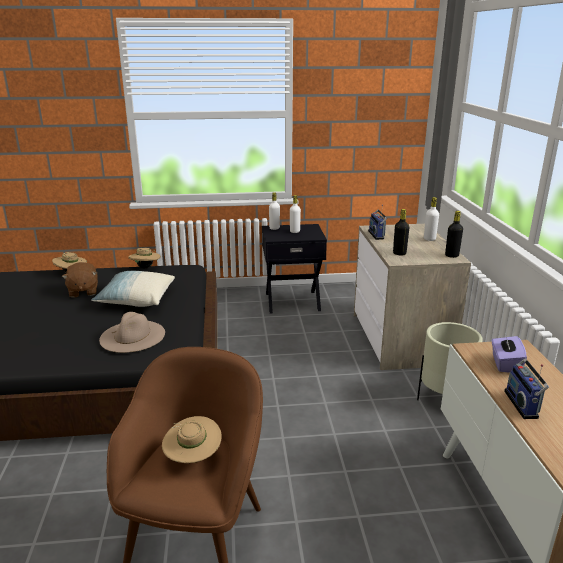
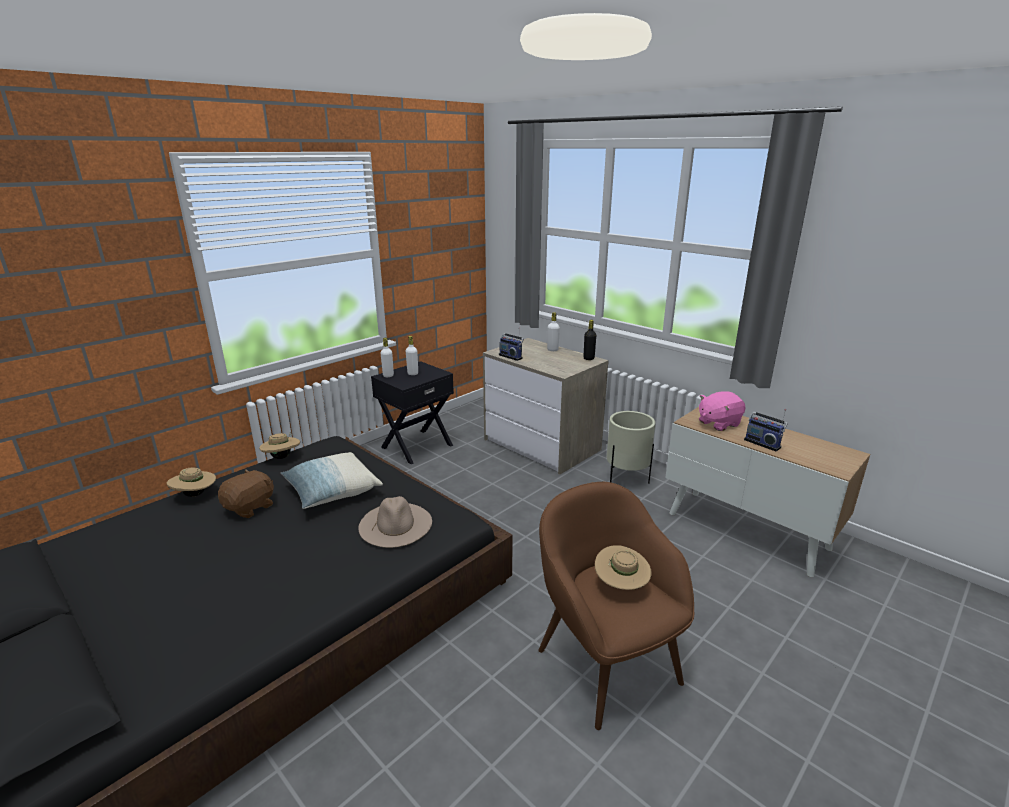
camera: 40 degrees left, 0 degrees up
(83, 291) = (250, 507): brown plush toy -> brown plush toy turned 90 degrees counterclockwise
(399, 253) = (553, 367): black bottle -> none
(505, 364) = (718, 423): purple tissue box -> pink plush toy

